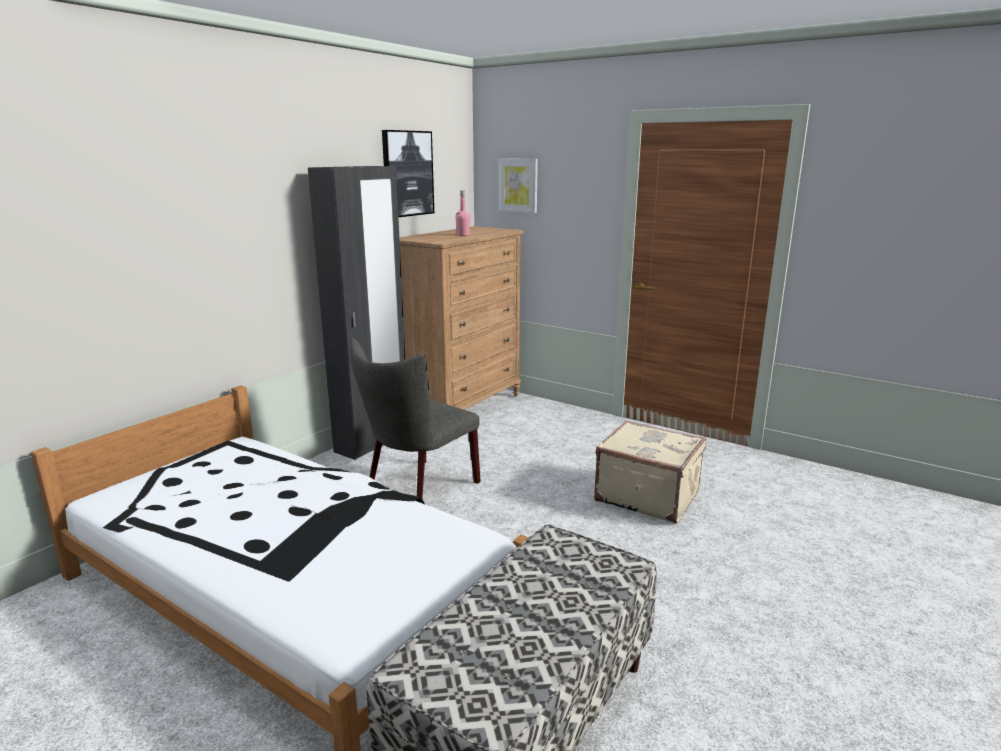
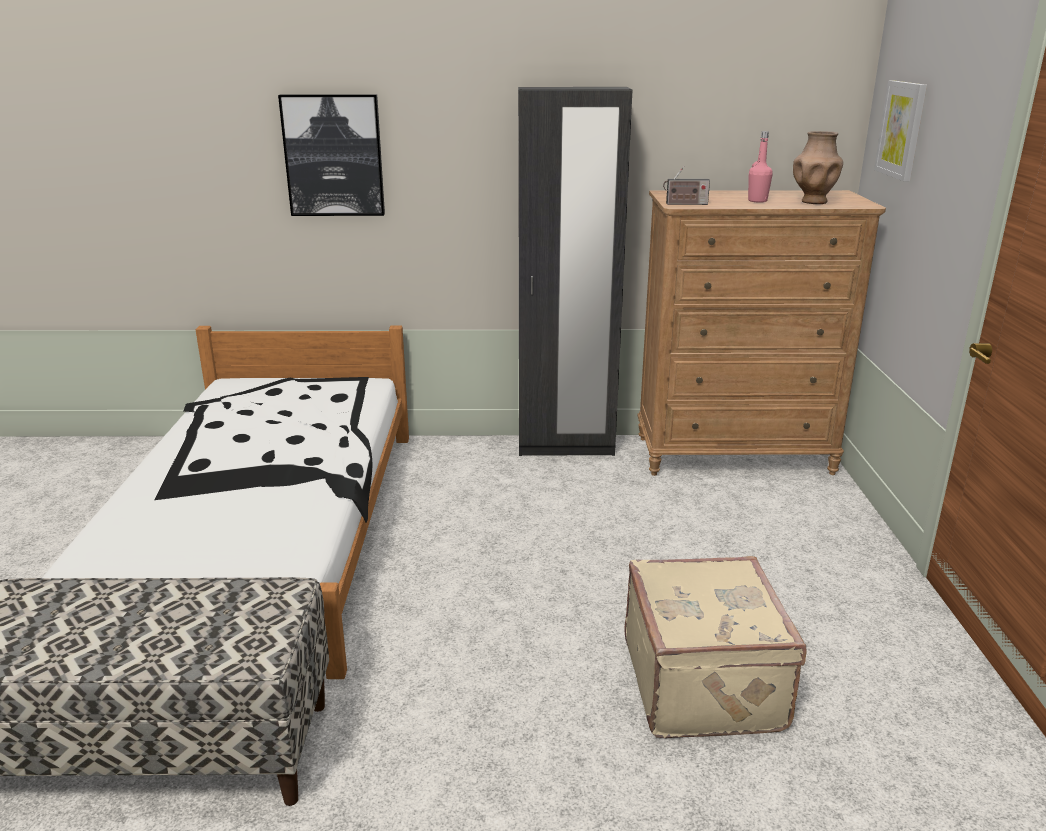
camera: 55 degrees right, 5 degrees up
(407, 173) = (708, 99): picture -> picture (333, 156)
(417, 490) = (503, 514): grey chair -> none
(440, 241) = (684, 204): none -> radio
(486, 232) = (813, 202): none -> brown vase

